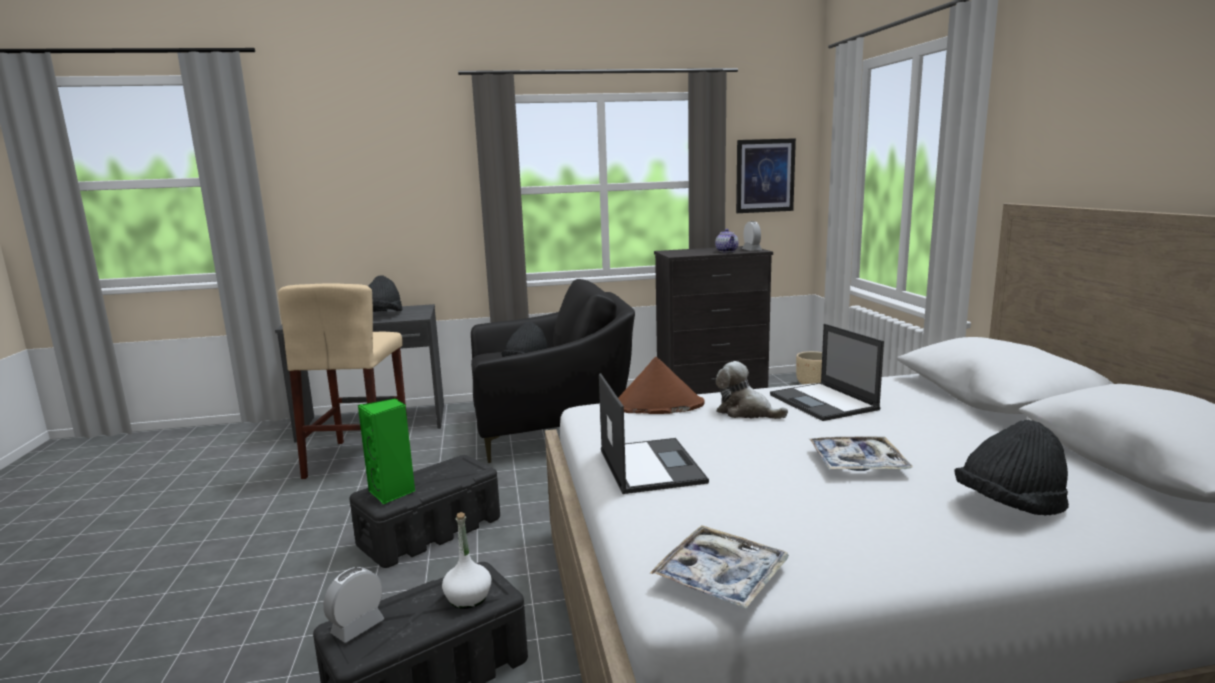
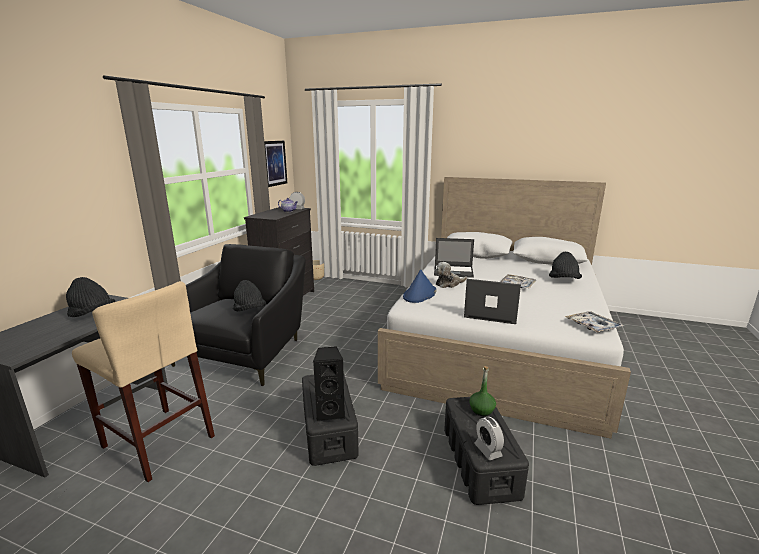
camera: 60 degrees left, 5 degrees up
(392, 492) = (330, 412): green speaker -> black speaker
(468, 598) = (482, 410): white bottle -> green bottle
(657, 405) = (419, 294): brown hat -> blue hat

